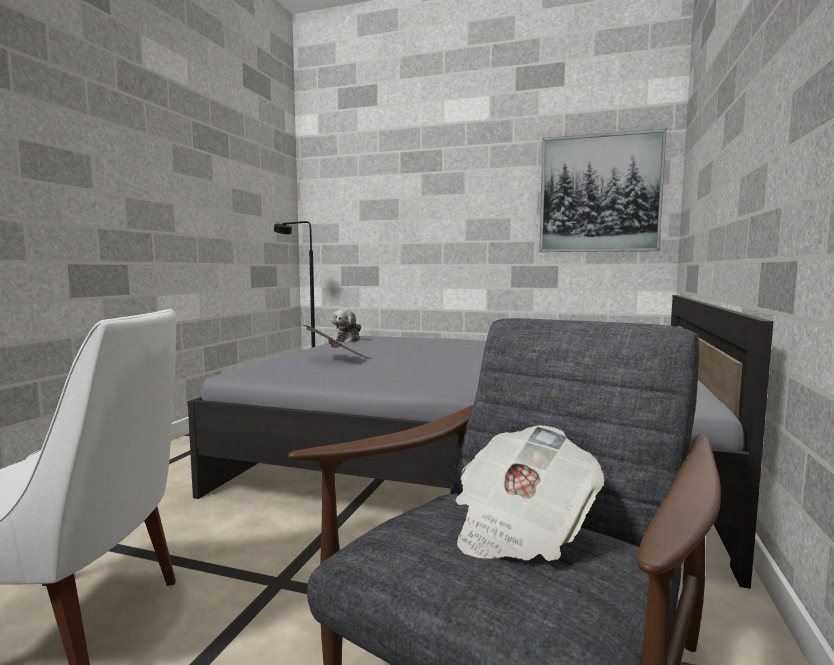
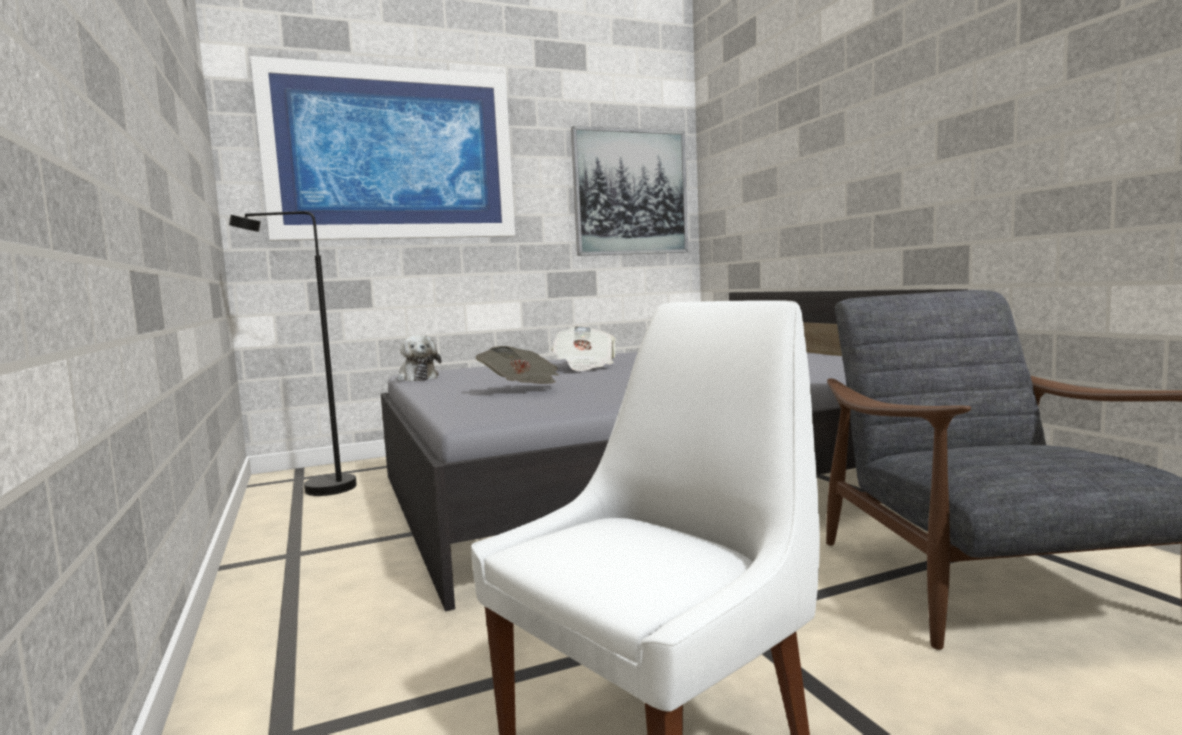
camera: 40 degrees left, 0 degrees up
(398, 176) = (392, 154): none -> picture
(520, 528) = (1013, 445): newspaper -> newspaper (585, 366)

